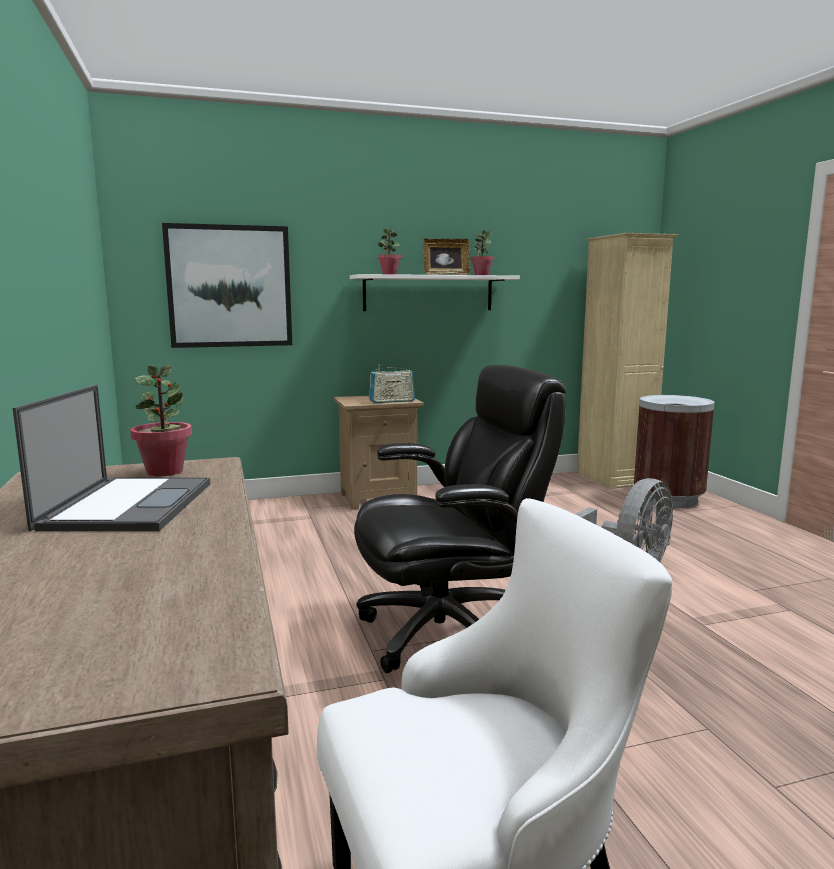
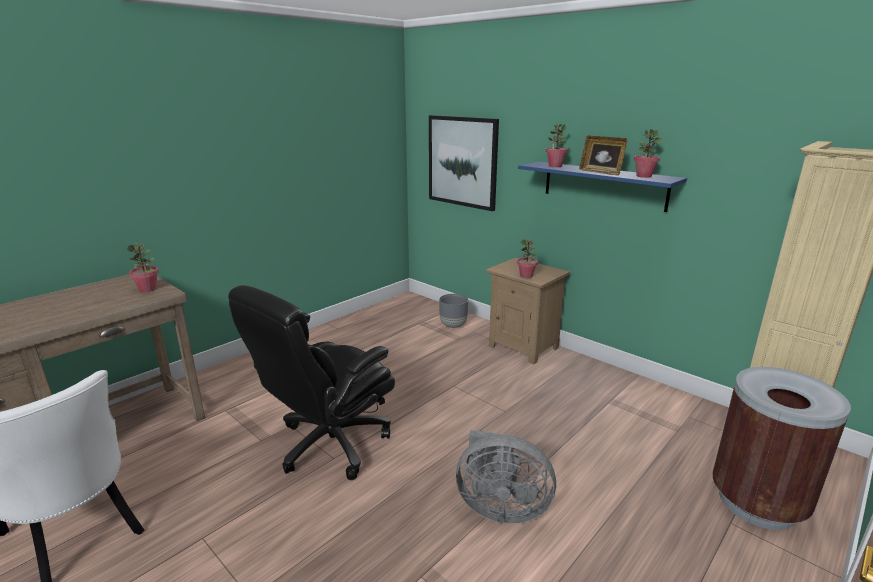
camera: 60 degrees right, 10 degrees up
(128, 504) = (92, 300): laptop -> none
(275, 512) = (453, 325): none -> grey planter
(392, 401) = (526, 276): radio -> potted plant
(428, 293) = (603, 185): white shelf -> blue shelf
(449, 632) = (327, 445): black office chair -> black office chair turned 90 degrees clockwise

